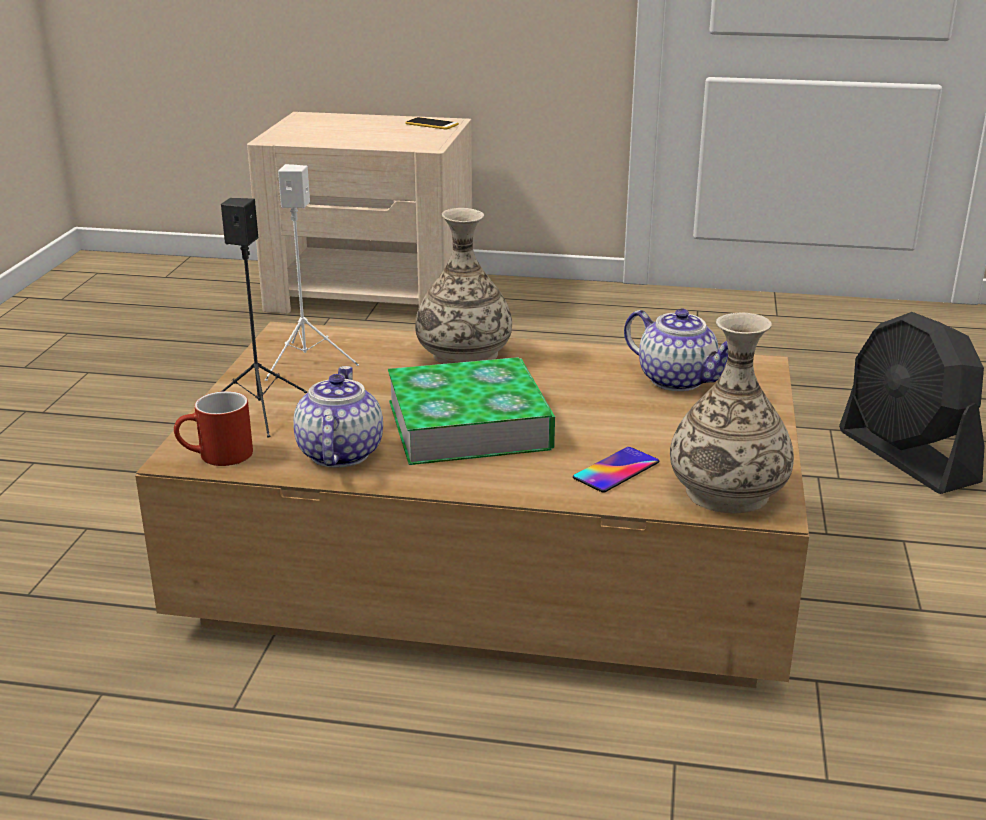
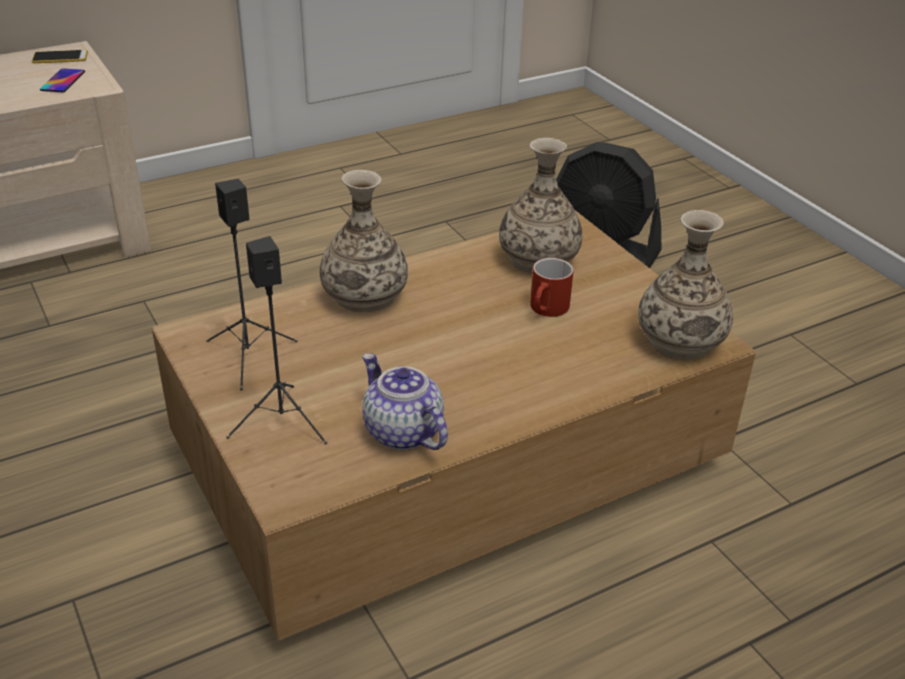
camera: 40 degrees left, 10 degrees up
(216, 457) = (313, 483): red mug -> red mug (547, 310)
(305, 362) = (249, 357): white speaker -> black speaker
(468, 424) = (456, 361): book -> none
(616, 470) = (599, 355): phone -> phone (62, 81)
(678, 380) = (538, 259): teapot -> vase

